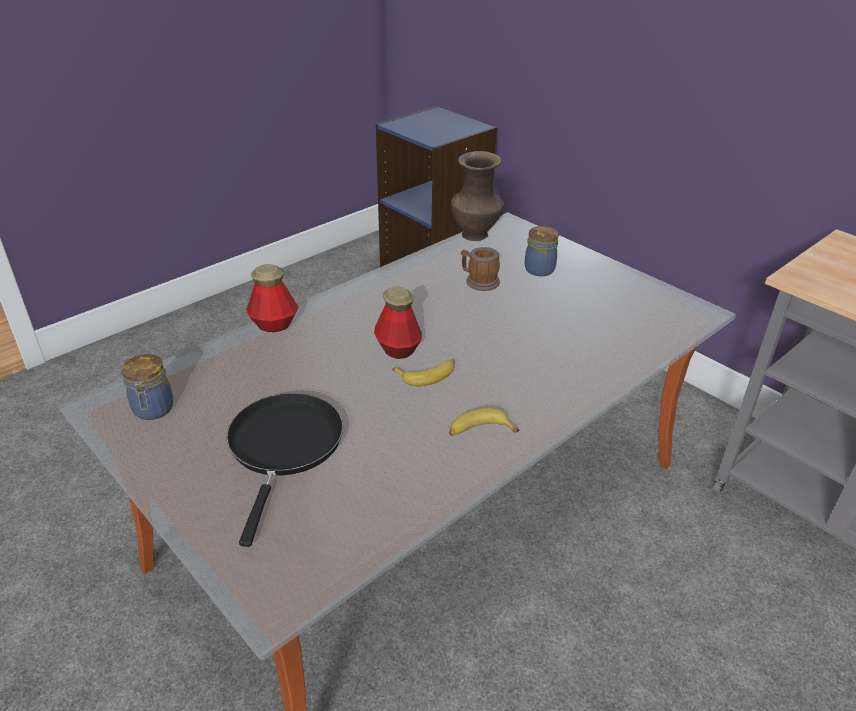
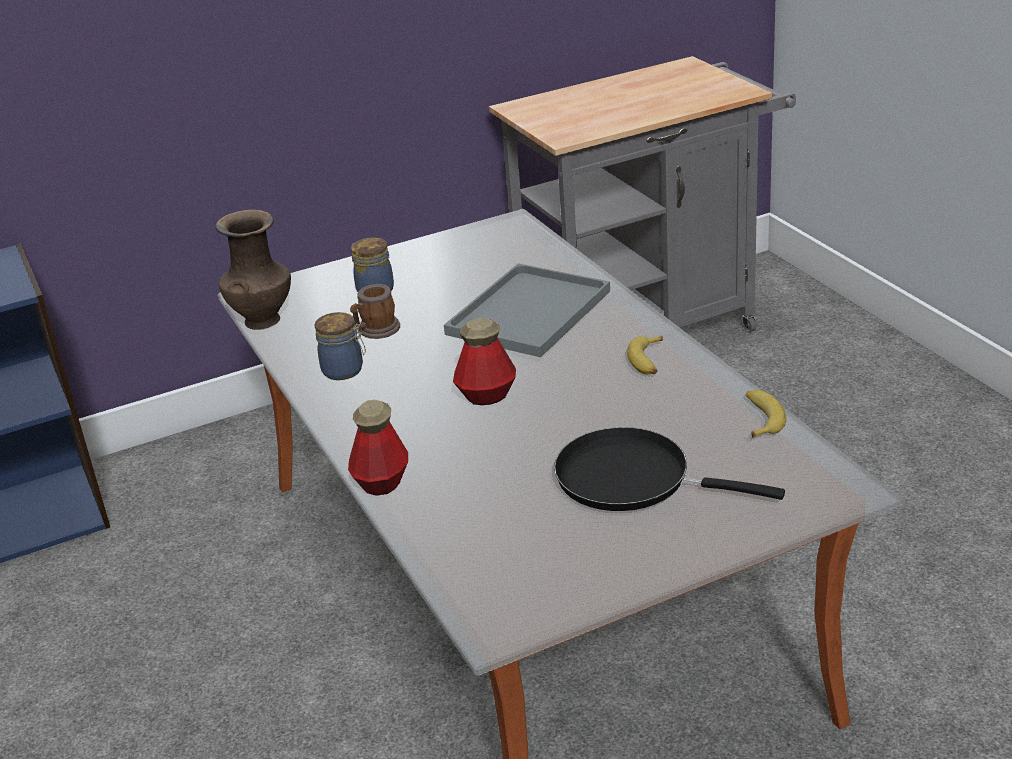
camera: 70 degrees left, 5 degrees down
(153, 410) = (525, 579): jar -> jar (344, 371)
(427, 375) = (545, 381): banana -> banana (760, 419)
(536, 348) = (529, 314): none -> grey tray

